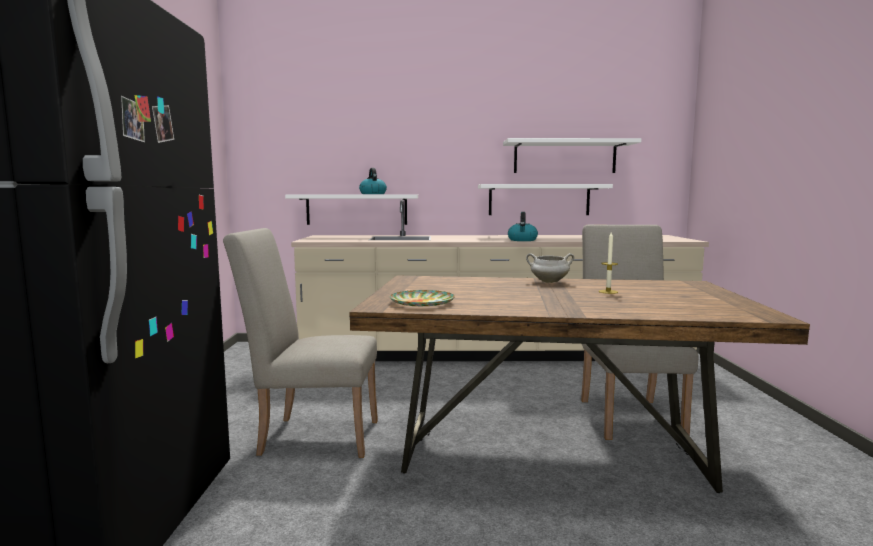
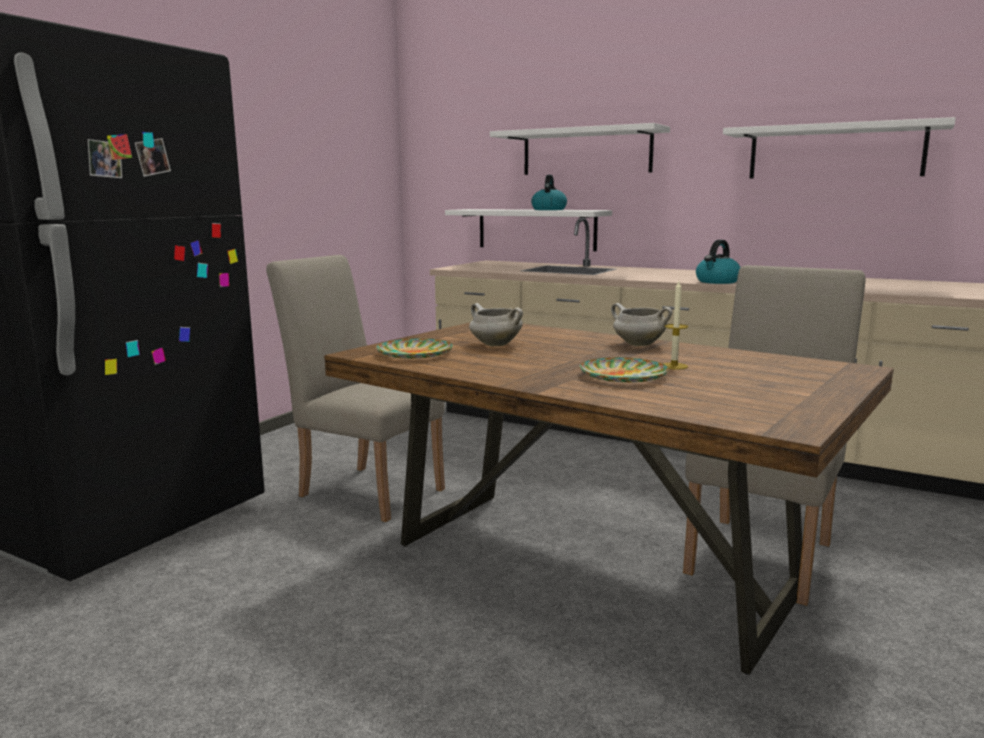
camera: 30 degrees right, 5 degrees up
(460, 291) = (494, 345): none -> white cooking pot
(539, 199) = (787, 220): white shelf -> white shelf (586, 152)
(601, 300) = (623, 376): none -> plate

